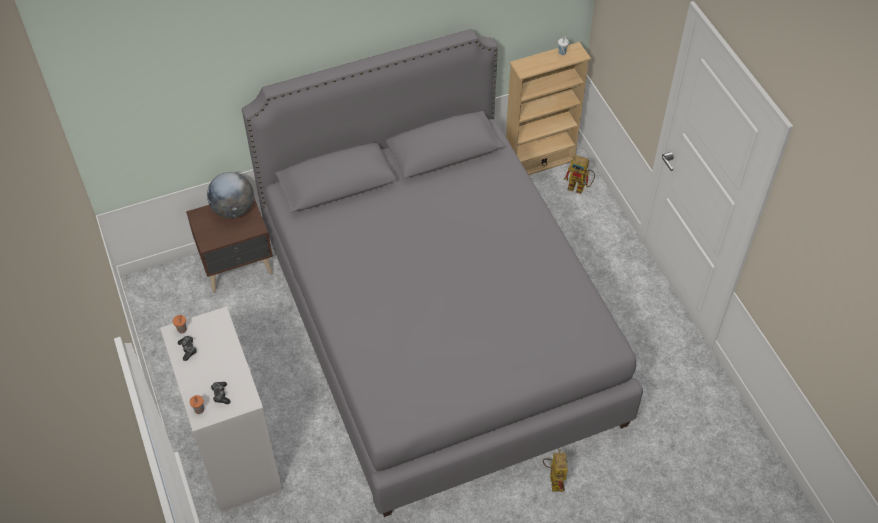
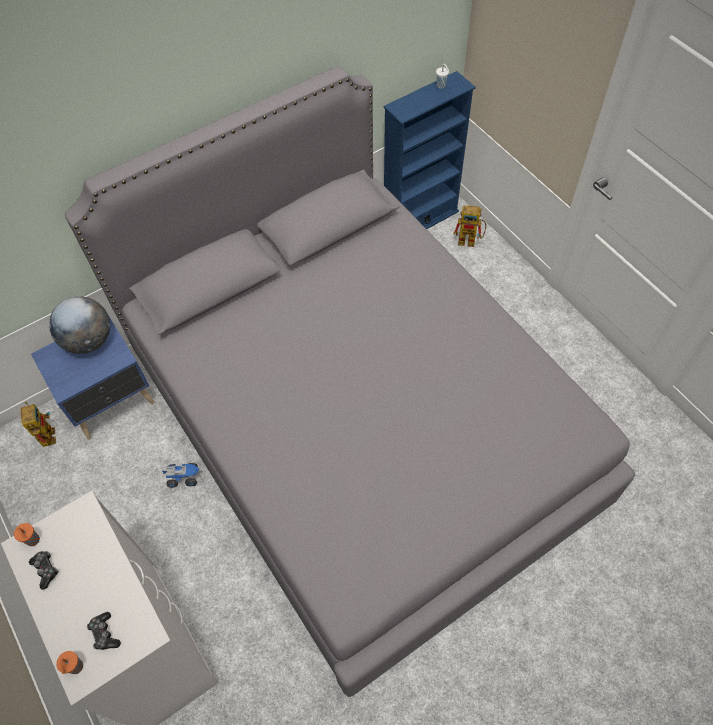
camera: 10 degrees left, 5 degrees up
(238, 267) = (112, 402): brown nightstand -> blue nightstand
(285, 336) = (184, 477): none -> toy truck
(539, 161) = (420, 220): beige bookcase -> blue bookcase
(554, 479) = (541, 593): toy robot -> toy robot (46, 433)

